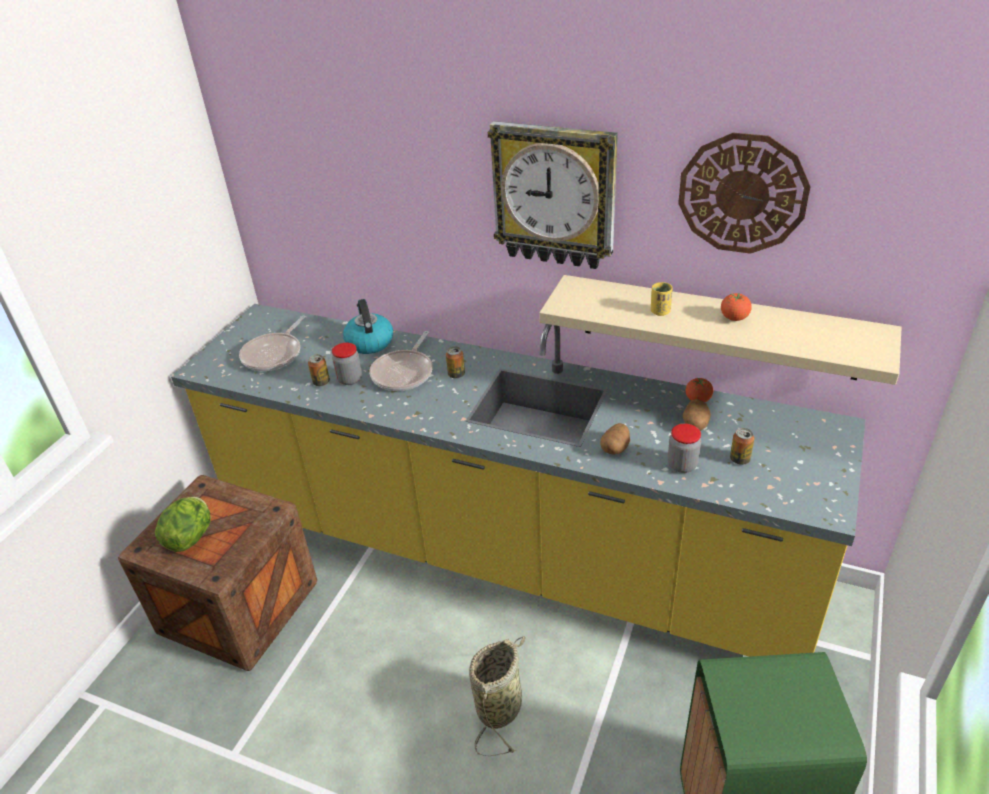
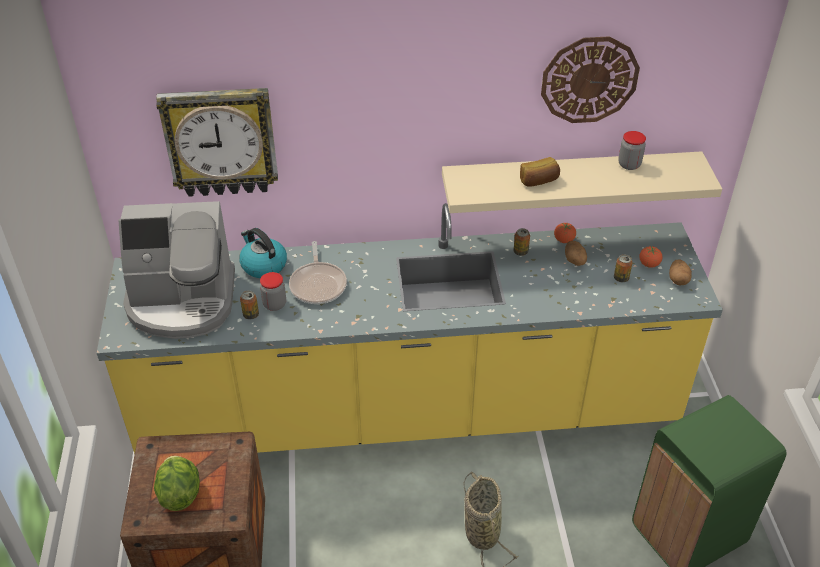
camera: 30 degrees left, 5 degrees up
(274, 354) = (182, 302): frying pan -> coffee machine
(456, 374) = (364, 273): can -> can (520, 252)
(555, 195) = (436, 105): wall clock -> wall clock (221, 141)
(615, 448) = (531, 297): potato -> potato (678, 279)
(660, 311) = (539, 181): yellow cup -> bread
(682, 465) = (586, 295): jar -> jar (629, 164)
(734, 318) = (593, 173): tomato -> tomato (649, 264)

